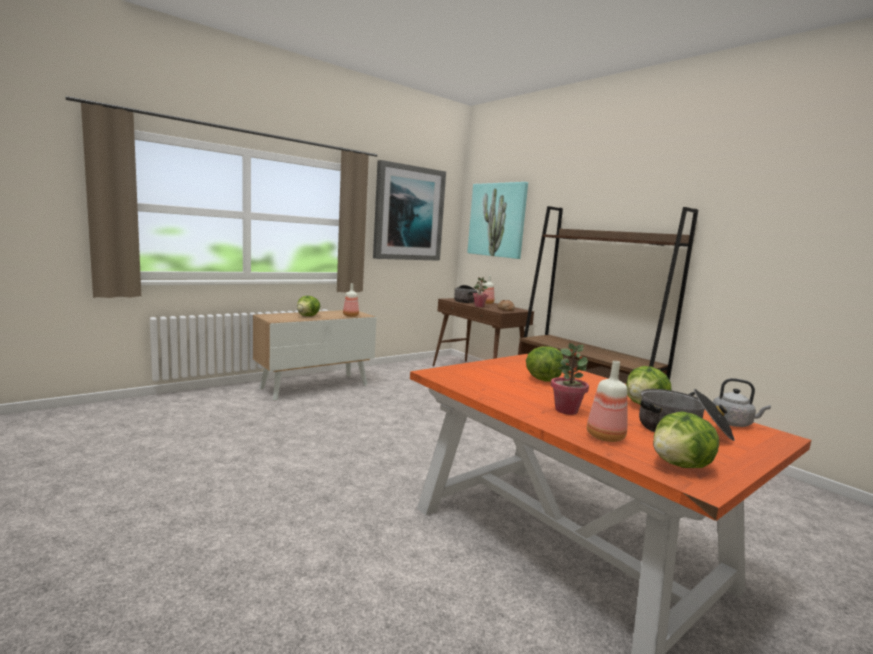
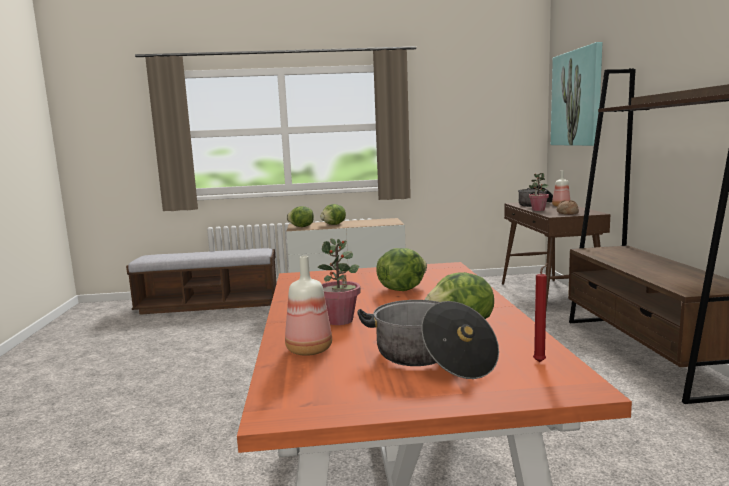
camera: 35 degrees right, 0 degrees up
(162, 408) = (209, 305): none -> bench
(351, 315) = (378, 224): bottle -> none
(408, 213) = (467, 106): picture -> none
(681, 465) = (314, 390): lettuce -> lettuce (301, 227)
(733, 423) = (540, 361): grey kettle -> red candle

